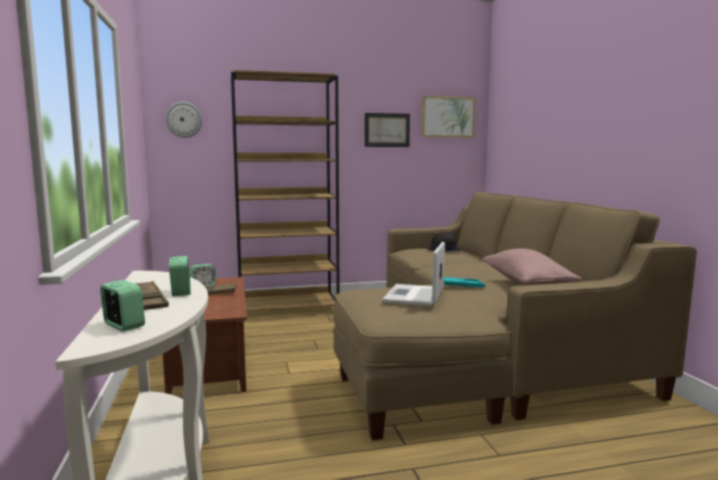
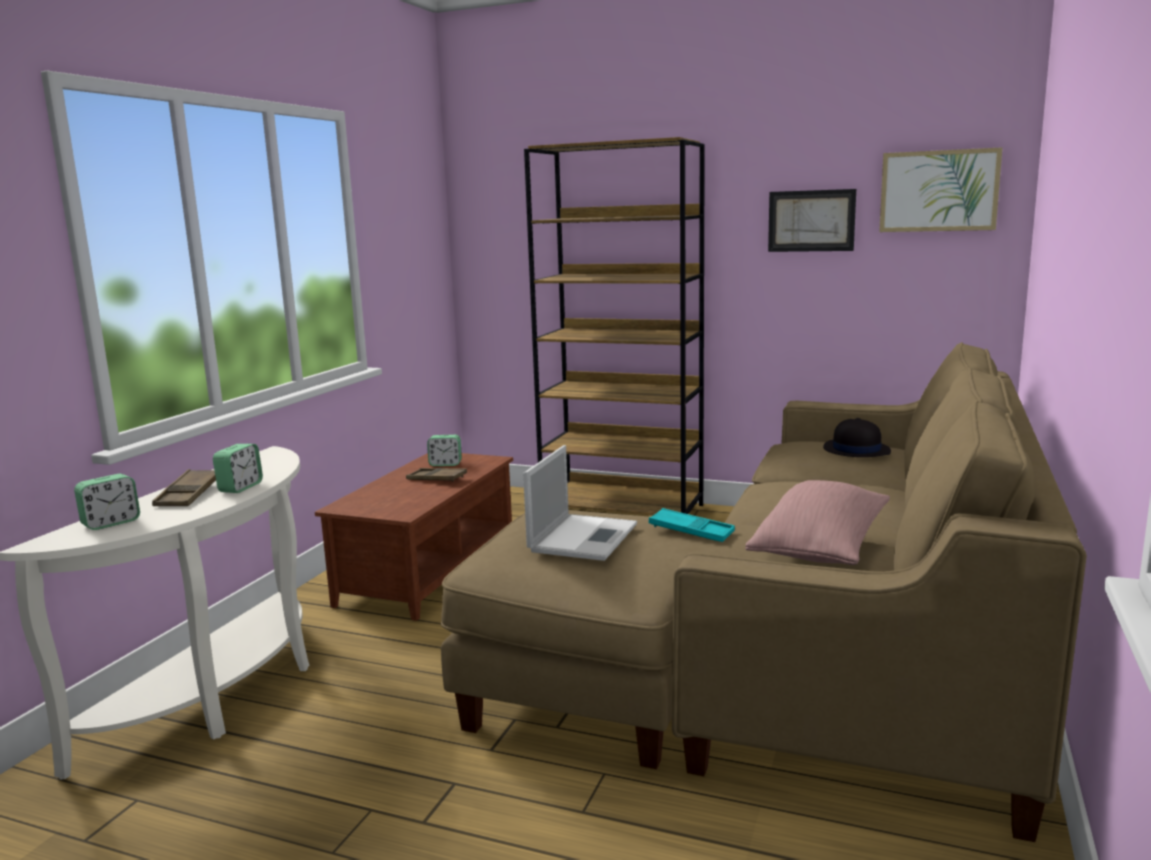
camera: 35 degrees right, 5 degrees up
(123, 325) = (111, 523): alarm clock -> alarm clock turned 60 degrees clockwise
(184, 119) = (496, 216): wall clock -> none
(414, 296) = (583, 537): laptop -> laptop turned 150 degrees clockwise

